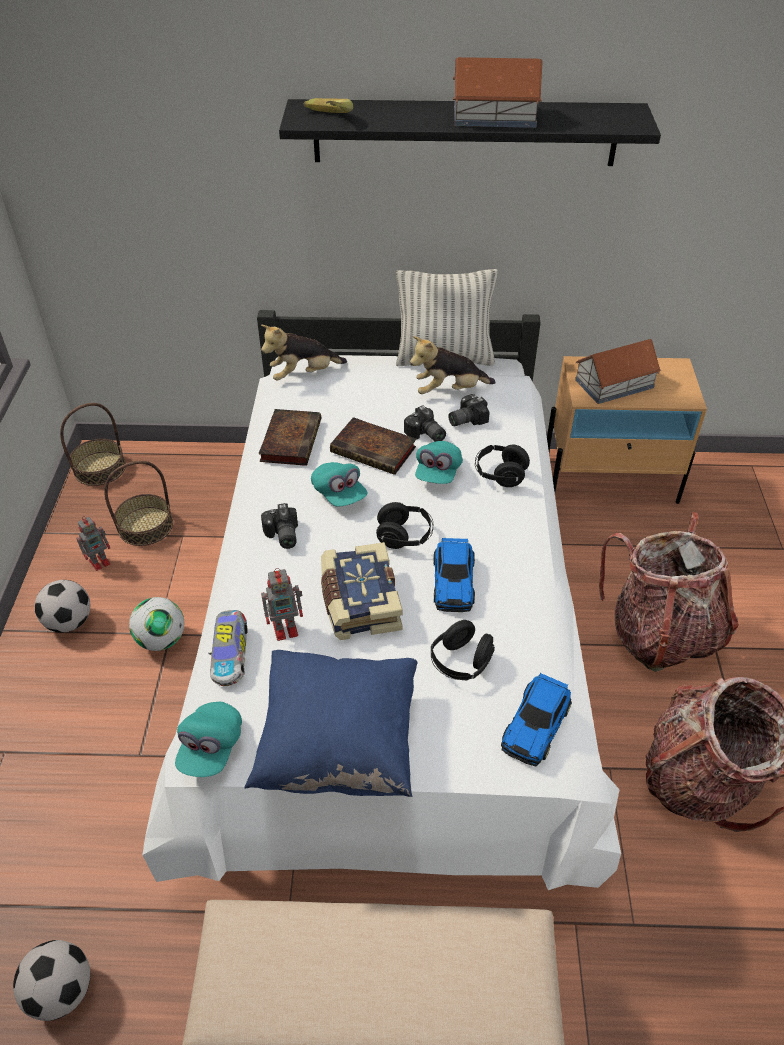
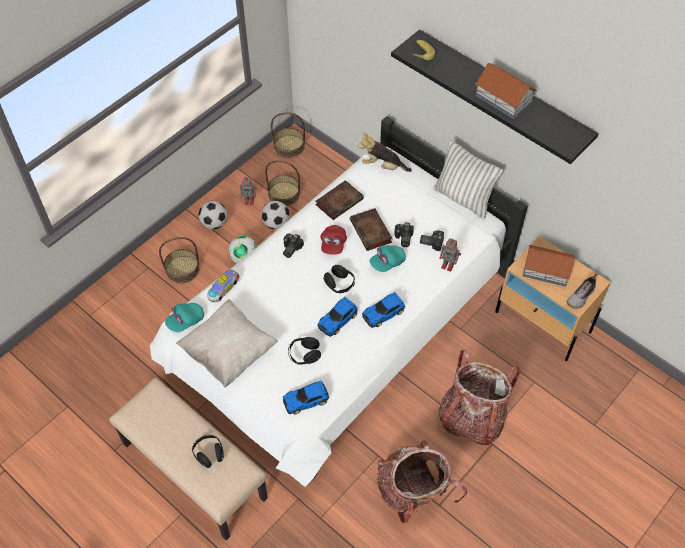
camera: 40 degrees right, 10 degrees up
(61, 991) = (102, 375): football -> football (276, 223)
(70, 716) = (182, 269): none -> basket
(286, 628) = (253, 293): toy robot -> toy robot (448, 265)
(338, 744) = (229, 352): blue pillow -> beige pillow
(339, 494) = (333, 244): turquoise cap -> red cap
(359, 602) = (291, 301): book -> none
(449, 391) = (442, 221): plush toy -> none
(500, 475) = (415, 283): black headphones -> black headphones (209, 454)
(504, 533) = (384, 313): none -> toy car
(681, 388) = (581, 296): none -> shoe

